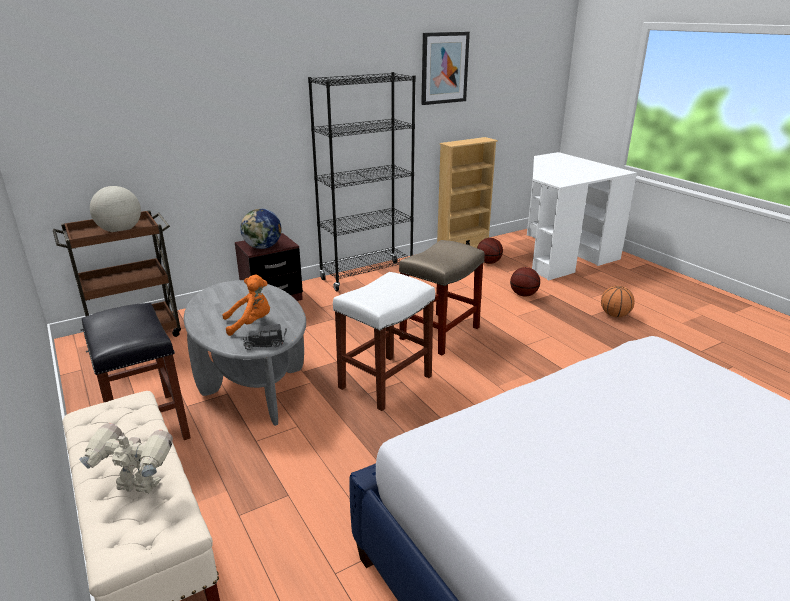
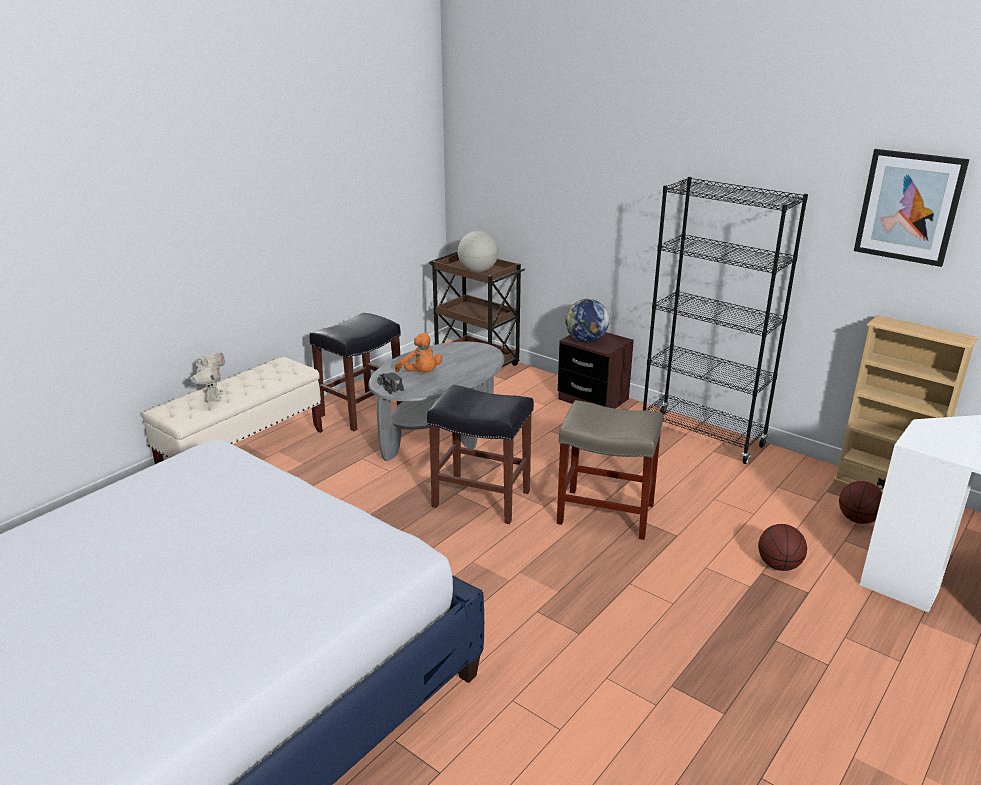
camera: 70 degrees right, 0 degrees up
(386, 381) = (483, 499): white stool -> black stool
(614, 315) = (801, 667): basketball -> none

